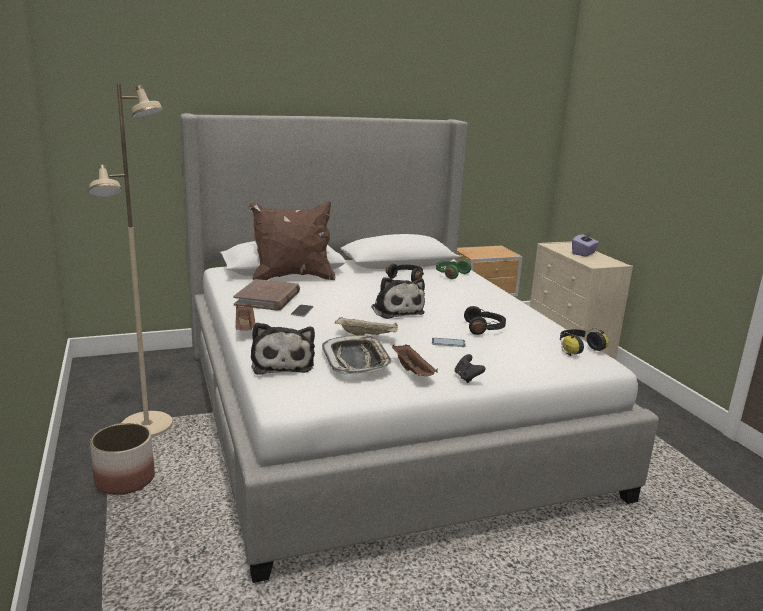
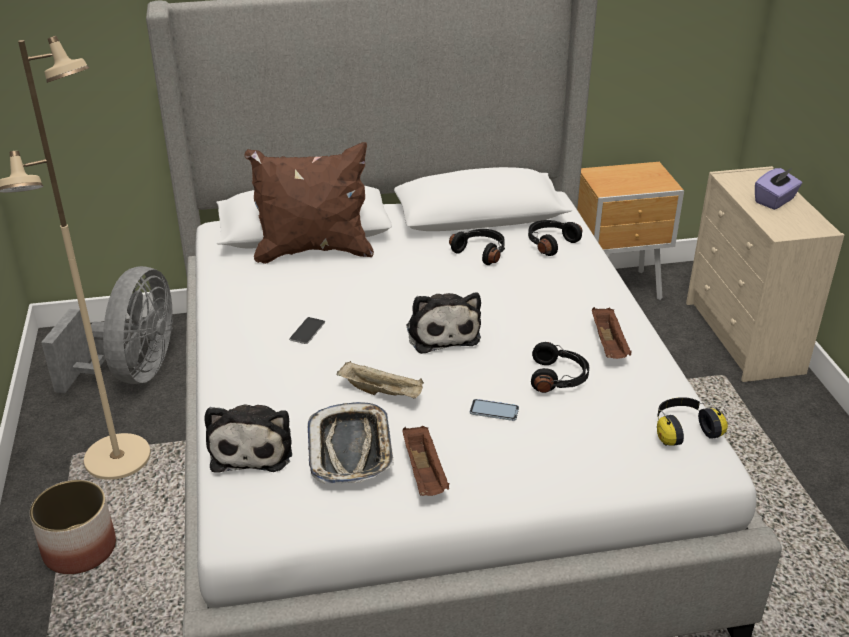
camera: 10 degrees right, 15 degrees up
(150, 379) = (132, 372): none -> grey fan
(245, 328) = (221, 369): brown tray -> brown tray (609, 345)
(268, 298) = (267, 301): brown book -> none
(450, 274) = (550, 243): green headphones -> black headphones
(467, 378) = (496, 490): black game controller -> none

